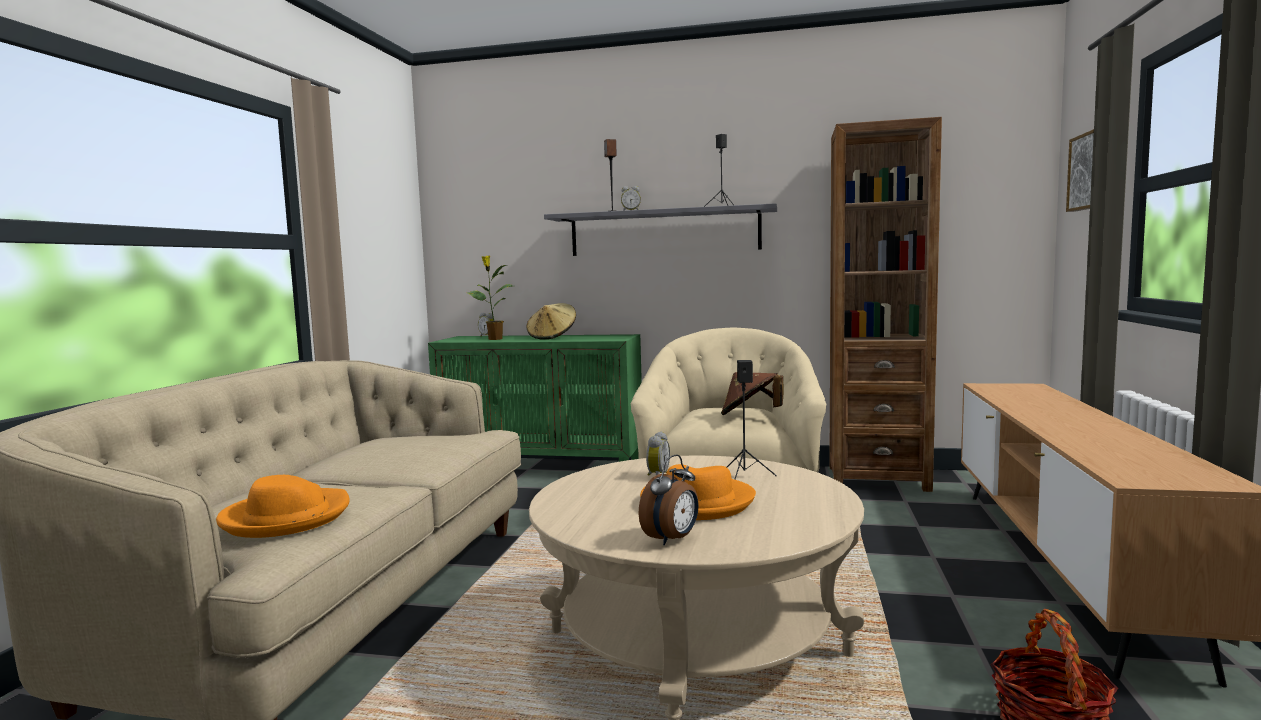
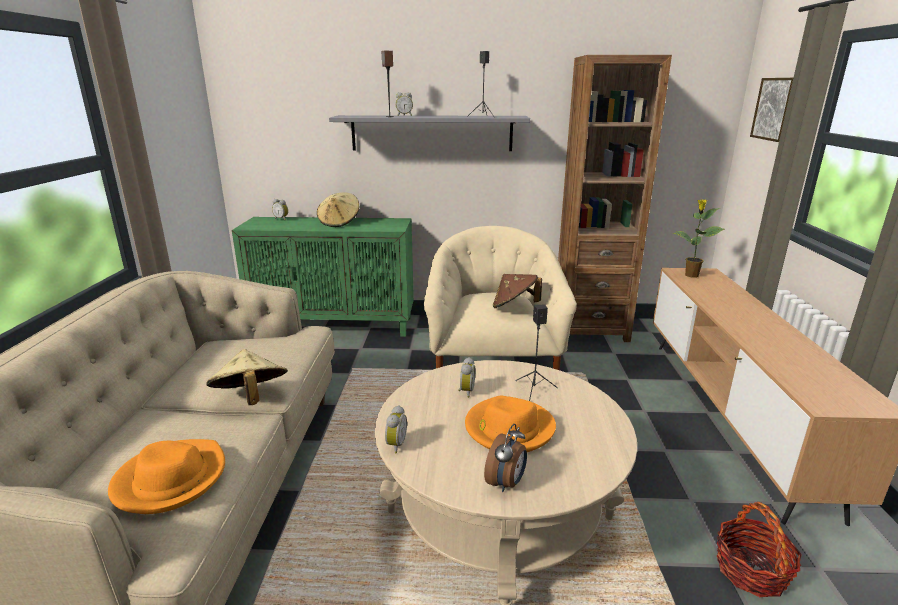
camera: 10 degrees left, 15 degrees up
(399, 471) = (250, 398): none -> beige hat
(494, 339) = (289, 225): potted plant -> potted plant (691, 275)
(550, 509) = (395, 445): none -> alarm clock

